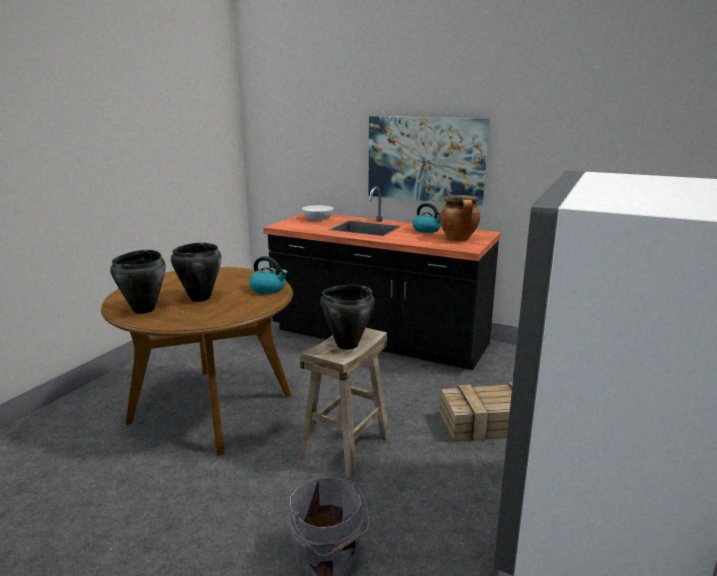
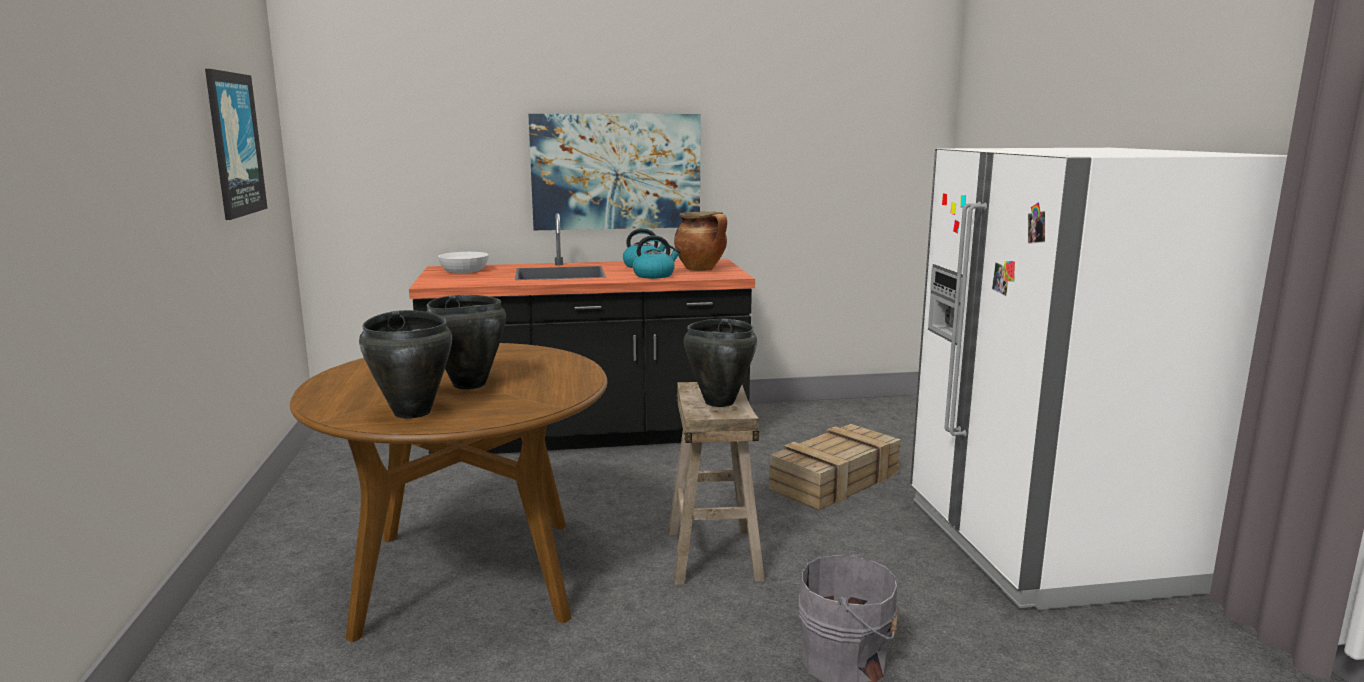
camera: 35 degrees left, 5 degrees down
(182, 135) = (234, 144): none -> picture
(268, 289) = (546, 358): kettle -> kettle (654, 275)

